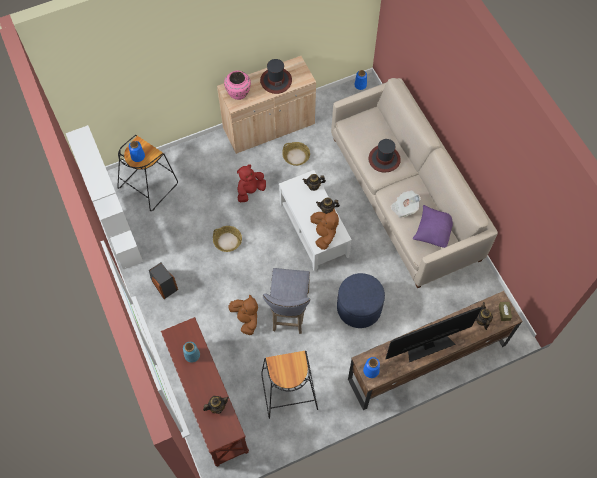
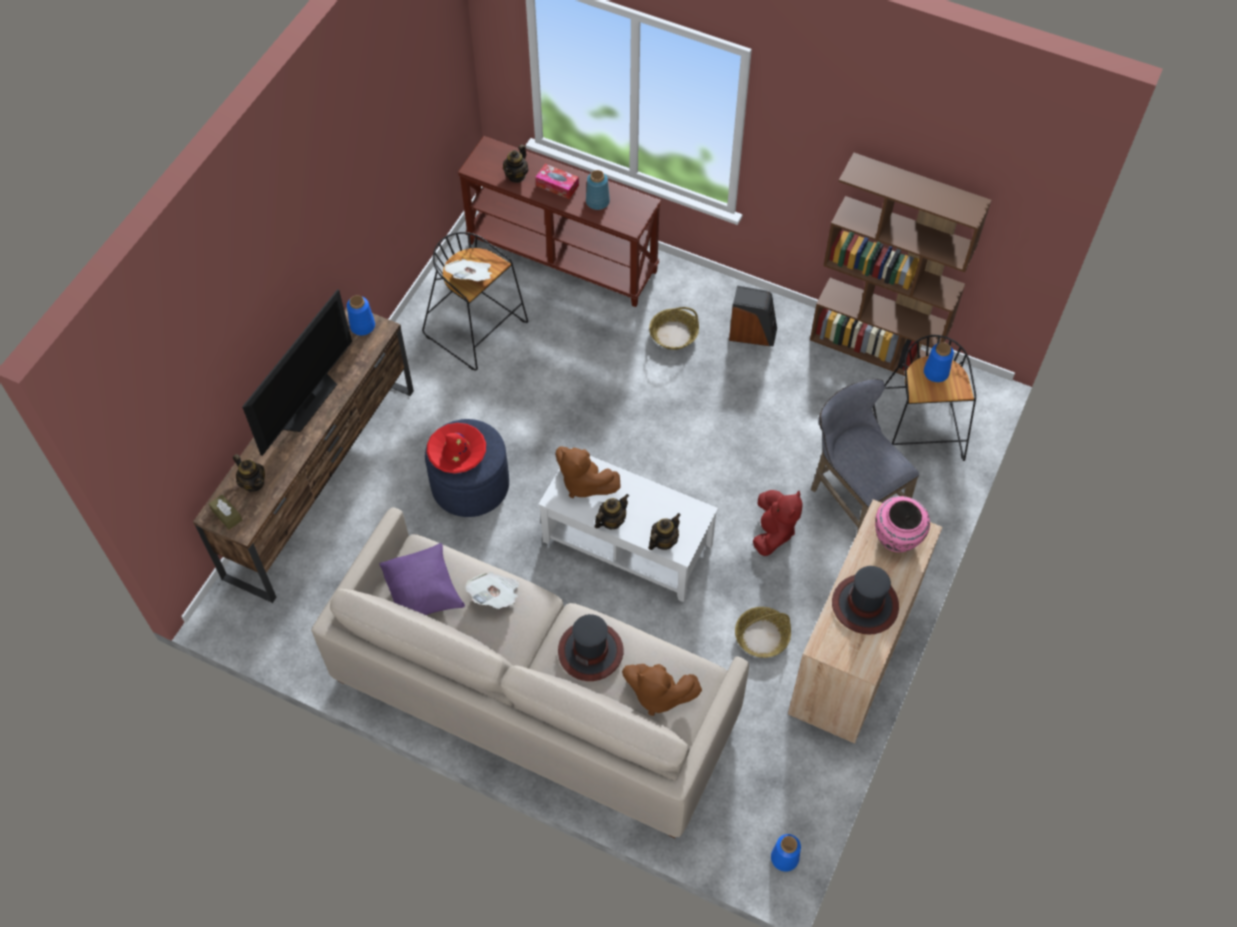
camera: 140 degrees right, 5 degrees down
(120, 234) = (876, 349): white bookcase -> brown bookcase
(202, 382) = (557, 185): none -> tissue box
(227, 241) = (730, 441): basket -> basket (673, 334)
(246, 319) = (607, 368): brown plush toy -> brown plush toy (657, 694)
(289, 313) = (558, 412): grey stool -> grey stool (852, 501)
(292, 364) = (471, 278): none -> newspaper
(365, 295) = (457, 452): none -> red hat

